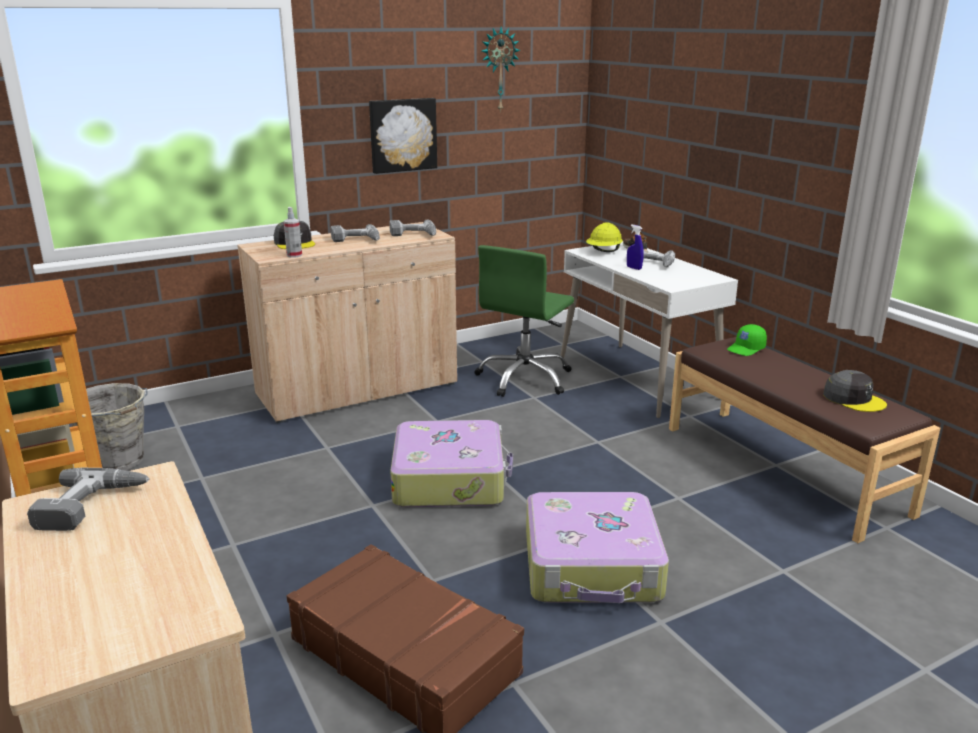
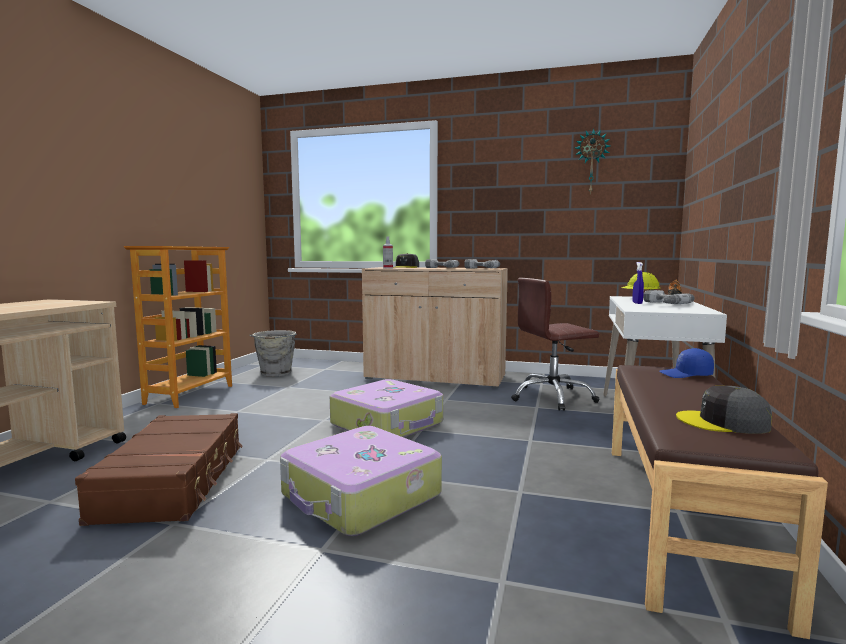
camera: 45 degrees right, 15 degrees down
(92, 506) = (50, 302): power drill -> none
(402, 135) = (507, 208): picture -> none
(525, 378) = (552, 397): green office chair -> brown office chair
(746, 349) = (686, 375): green cap -> blue cap
(853, 399) = (723, 422): grey cap -> grey cap turned 105 degrees clockwise

